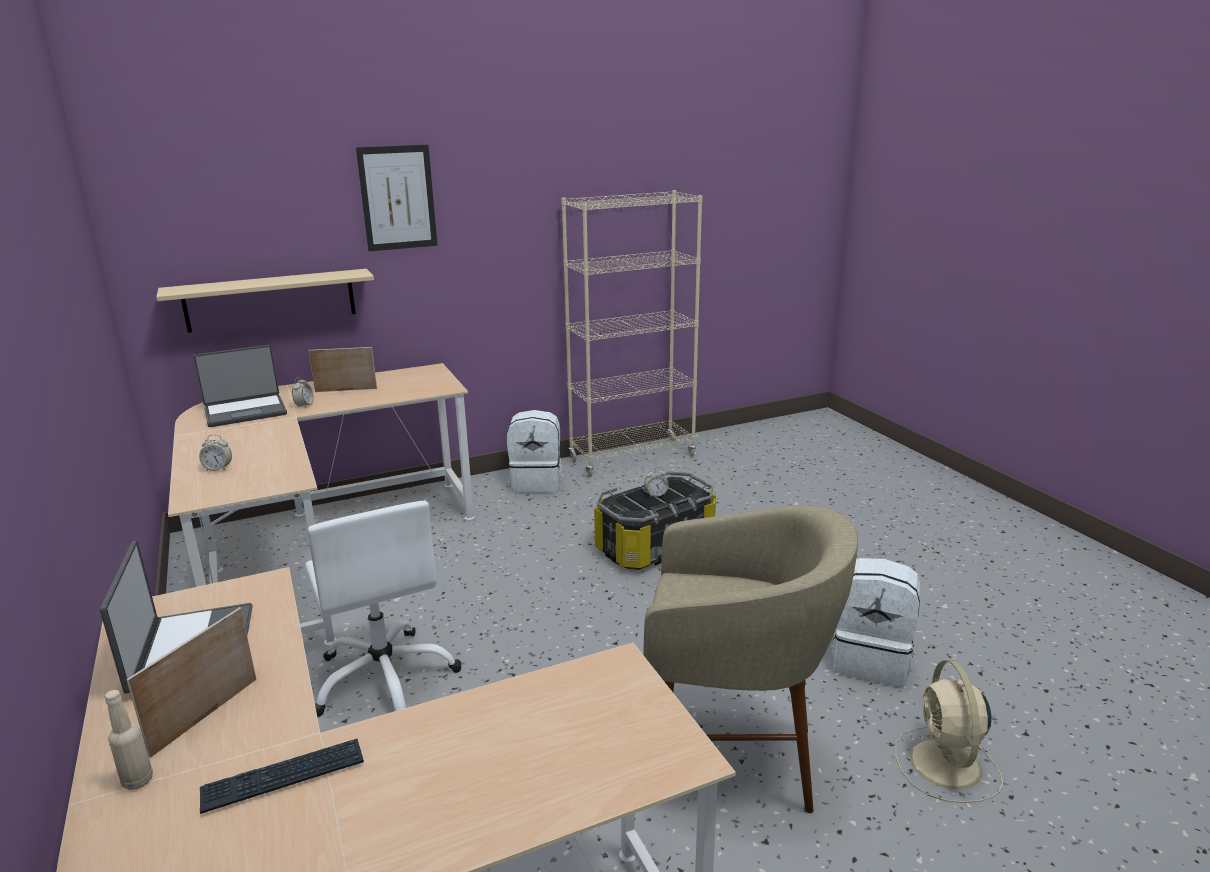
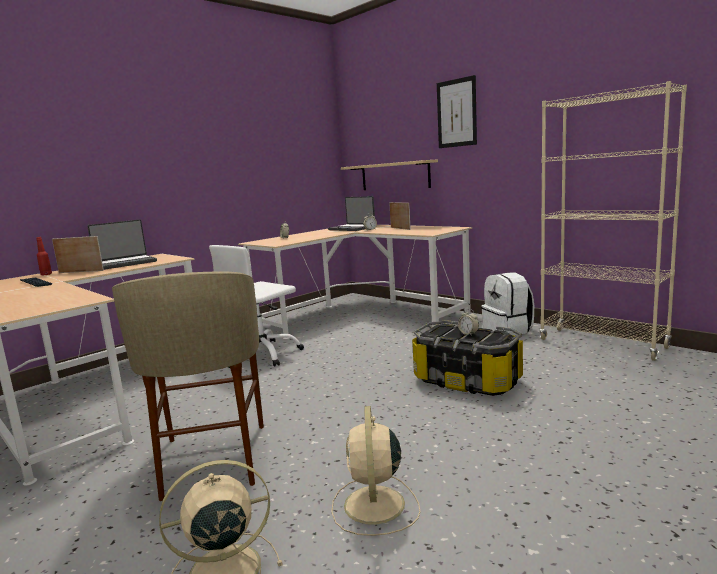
camera: 70 degrees right, 10 degrees down
(137, 780) = (46, 274): beige bottle -> red bottle
(871, 660) = (374, 506): white backpack -> beige fan

